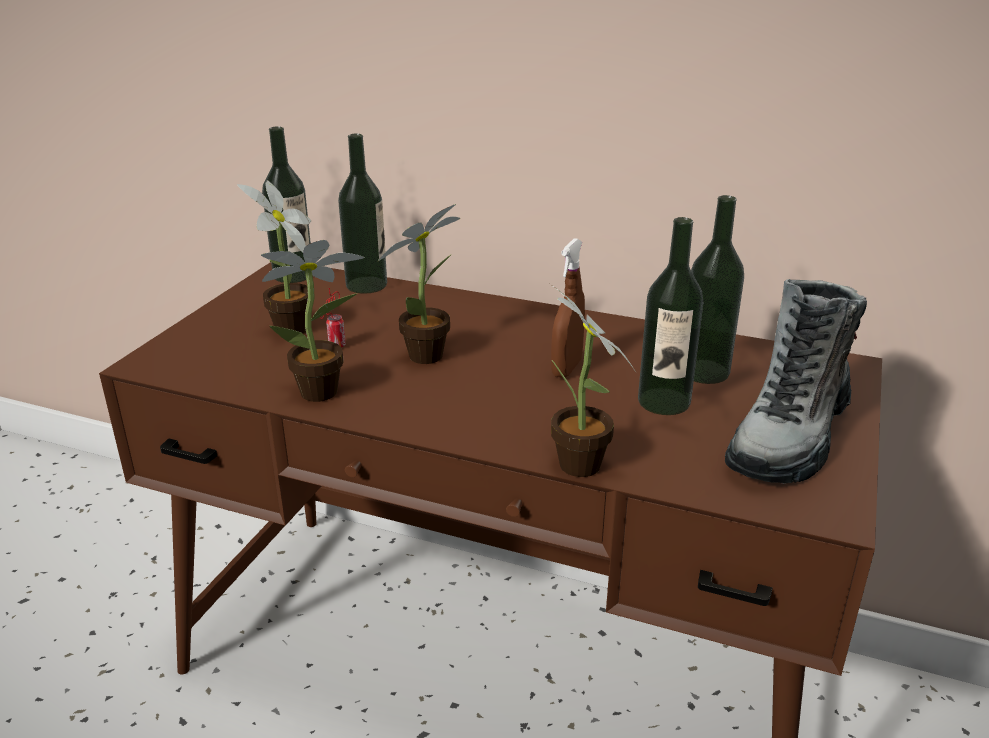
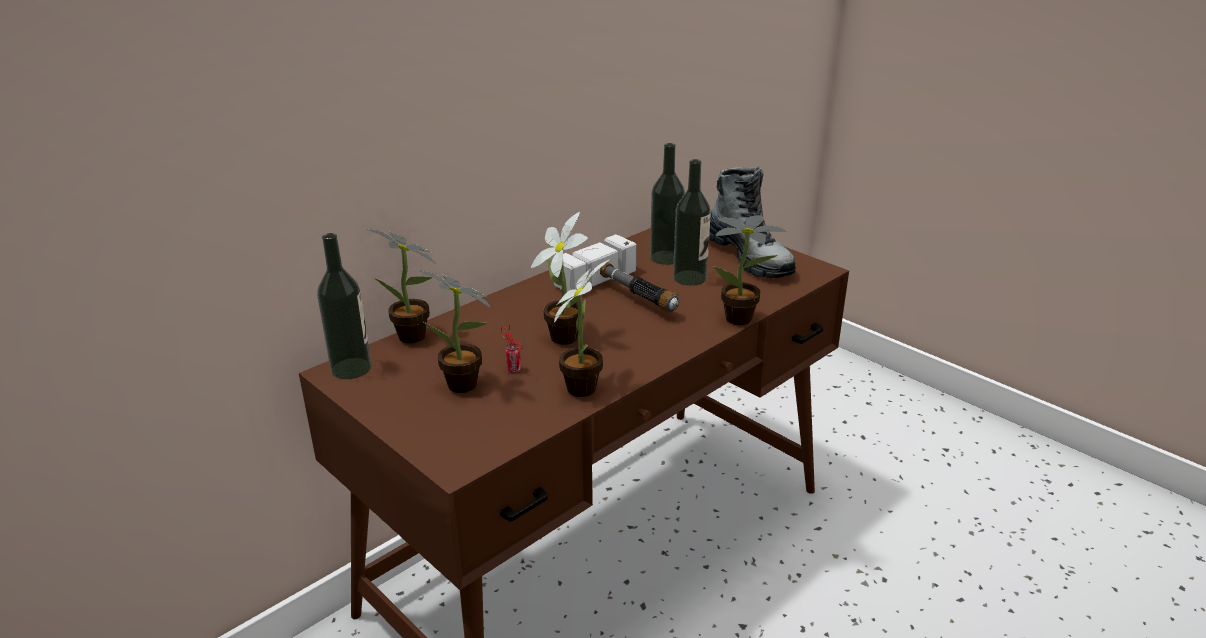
camera: 65 degrees left, 0 degrees up
(366, 285) = (415, 338): bottle -> potted plant
(566, 368) = (626, 295): brown spray bottle -> hammer

